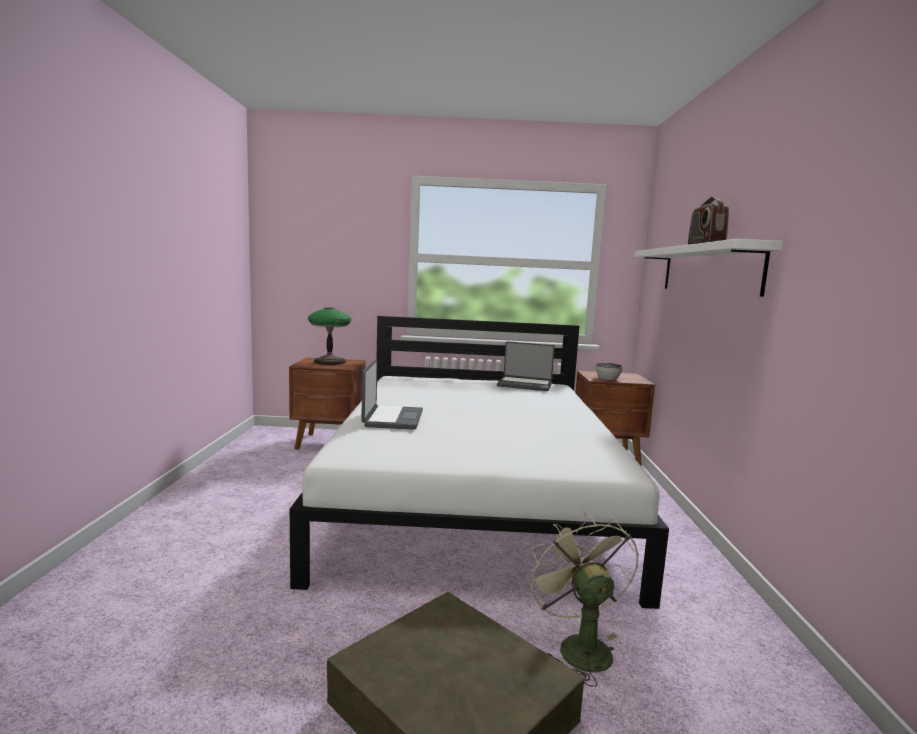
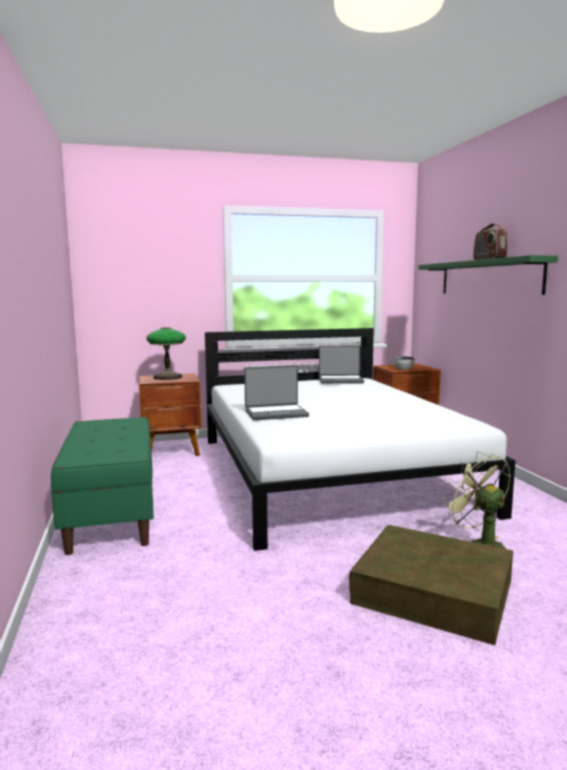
camera: 15 degrees left, 0 degrees up
(196, 508) = (111, 513): none -> green bench
(392, 418) = (276, 413): laptop -> laptop turned 90 degrees clockwise
(707, 270) = (488, 277): white shelf -> green shelf

